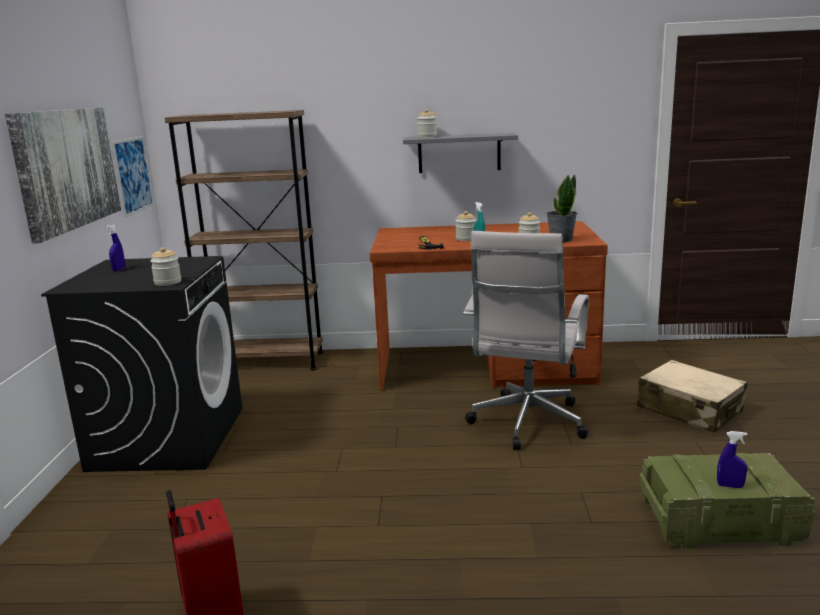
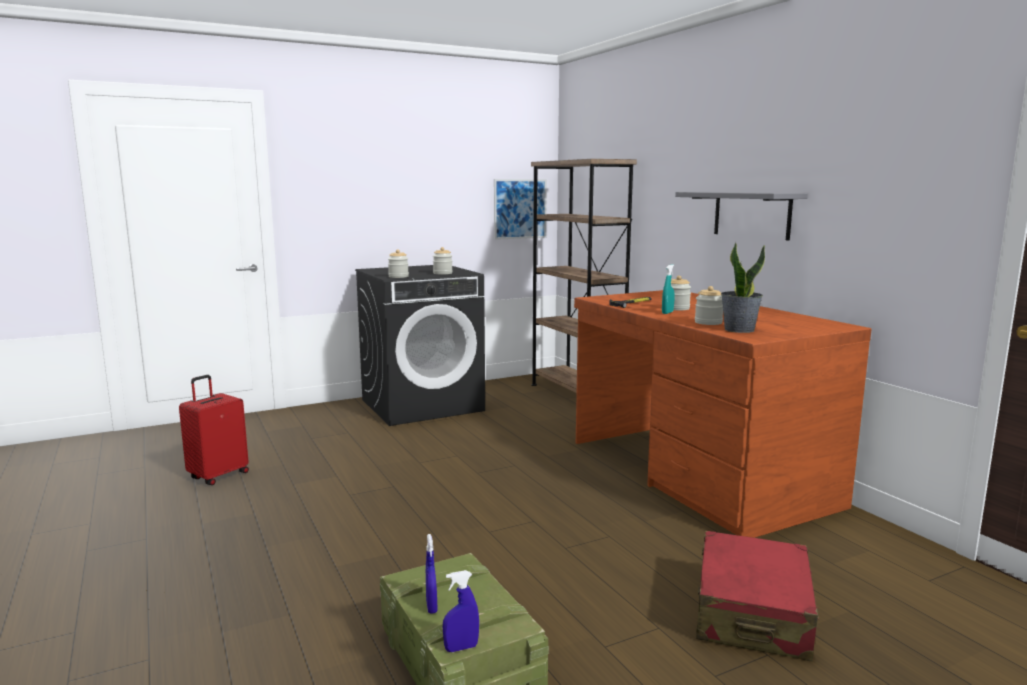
camera: 60 degrees right, 5 degrees down
(68, 169) = (425, 192): picture -> none
(119, 269) = (422, 268): blue spray bottle -> blue spray bottle (461, 648)
(427, 136) = (714, 191): jar -> jar (442, 273)
(527, 425) = (582, 518): white office chair -> none
(689, 409) = (752, 614): beige suitcase -> red suitcase

